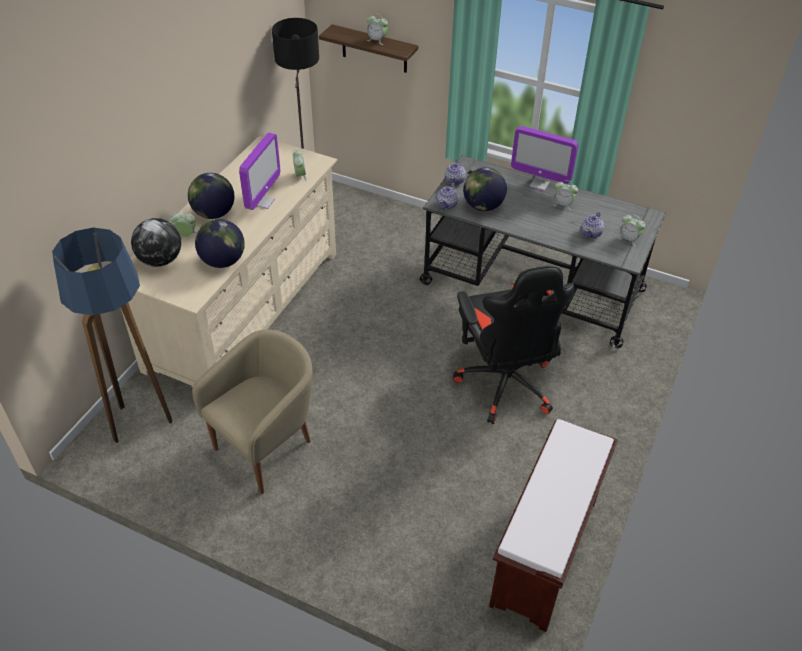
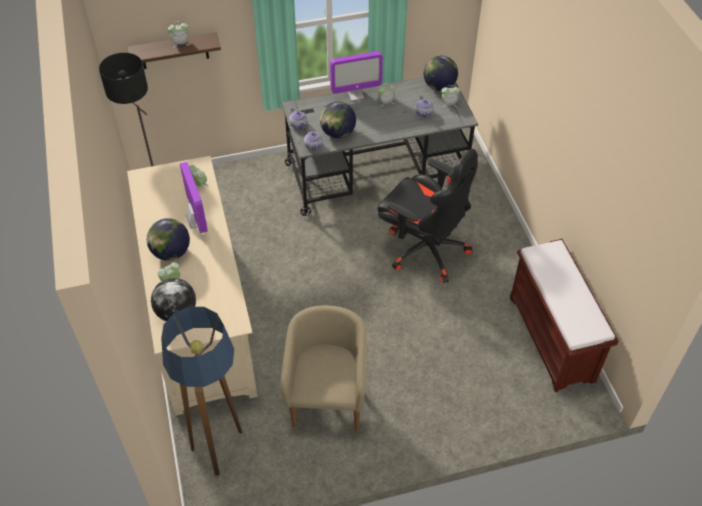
camera: 40 degrees left, 5 degrees up
(223, 261) = (224, 283): globe -> globe (439, 86)

